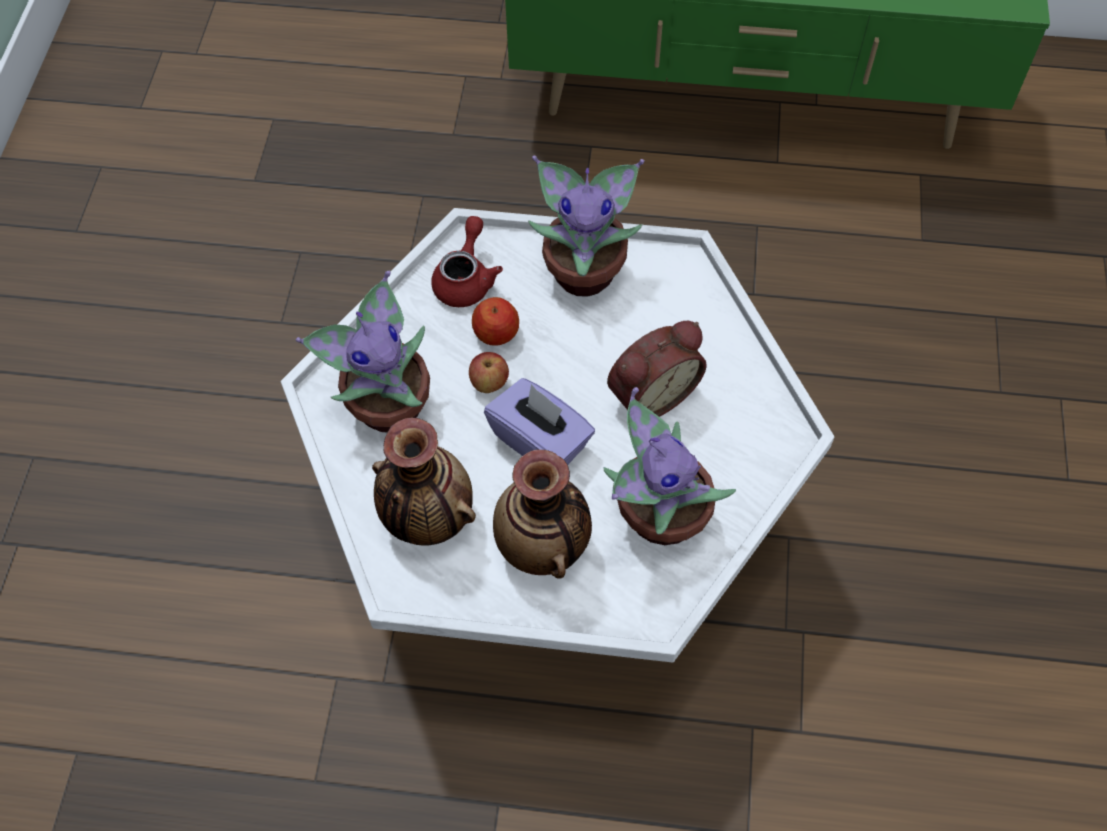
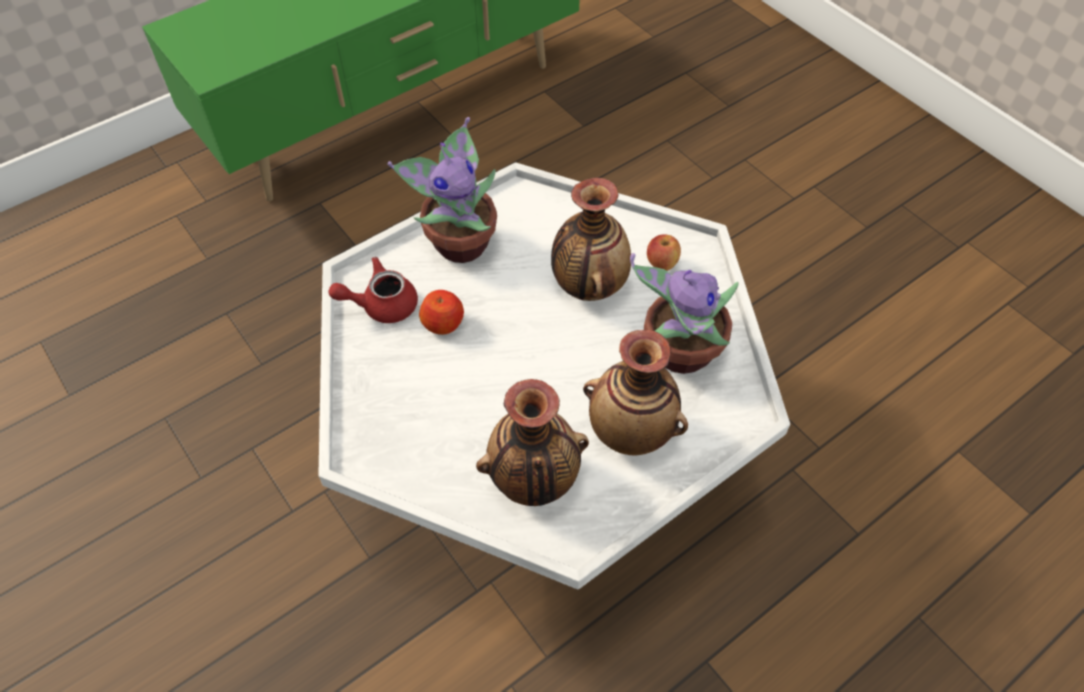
camera: 45 degrees left, 5 degrees down
(387, 403) = (417, 428): potted plant -> none
(466, 279) = (381, 305): red teapot -> red teapot turned 75 degrees counterclockwise
(489, 383) = (475, 358): apple -> apple (661, 264)
(541, 441) = (553, 368): purple tissue box -> none
(650, 393) = (588, 284): alarm clock -> vase

